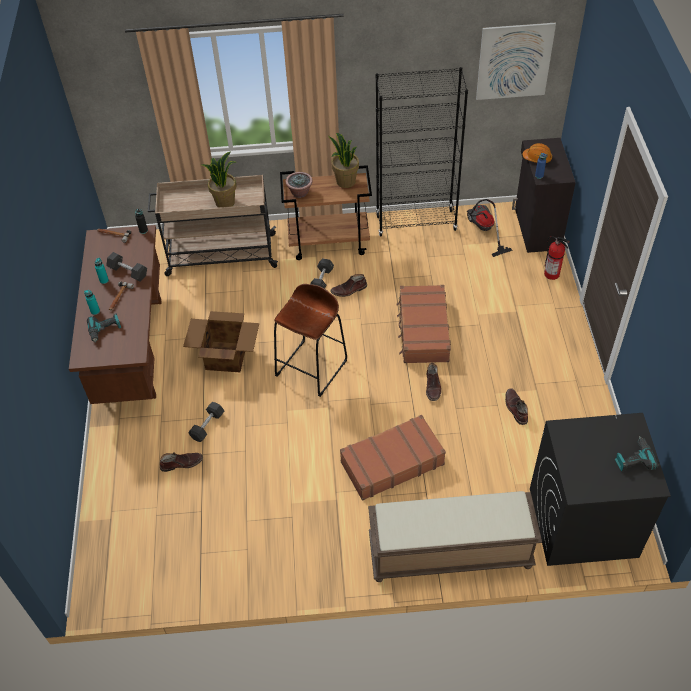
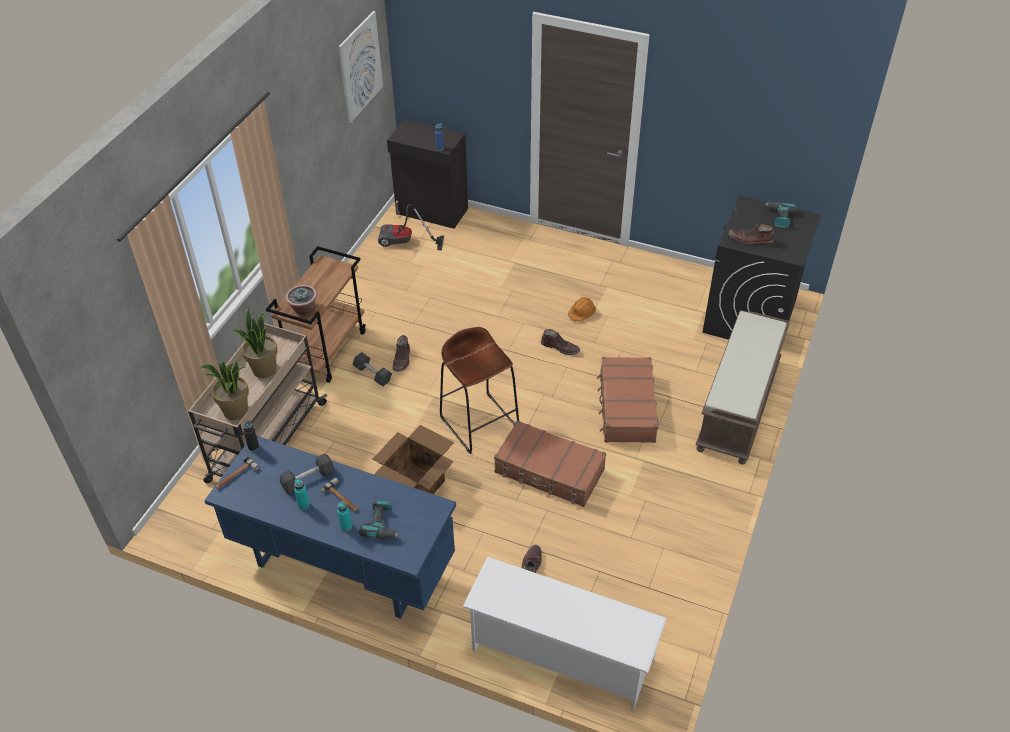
camera: 65 degrees left, 5 degrees down
(111, 516) = (561, 654): none -> white shoe rack
(132, 349) = (342, 566): brown desk -> blue desk
(207, 426) = (496, 531): black dumbbell -> none
(345, 181) = (319, 272): potted plant -> potted plant (235, 411)
(416, 223) = (356, 281): black bookcase -> none
(423, 330) = (492, 328): brown suitcase -> brown suitcase (549, 471)
(515, 408) = (618, 307): brown boot -> brown boot (750, 240)
(537, 158) = (417, 141): orange hard hat -> orange hard hat (582, 313)
(552, 274) = (491, 225): fire extinguisher -> none

